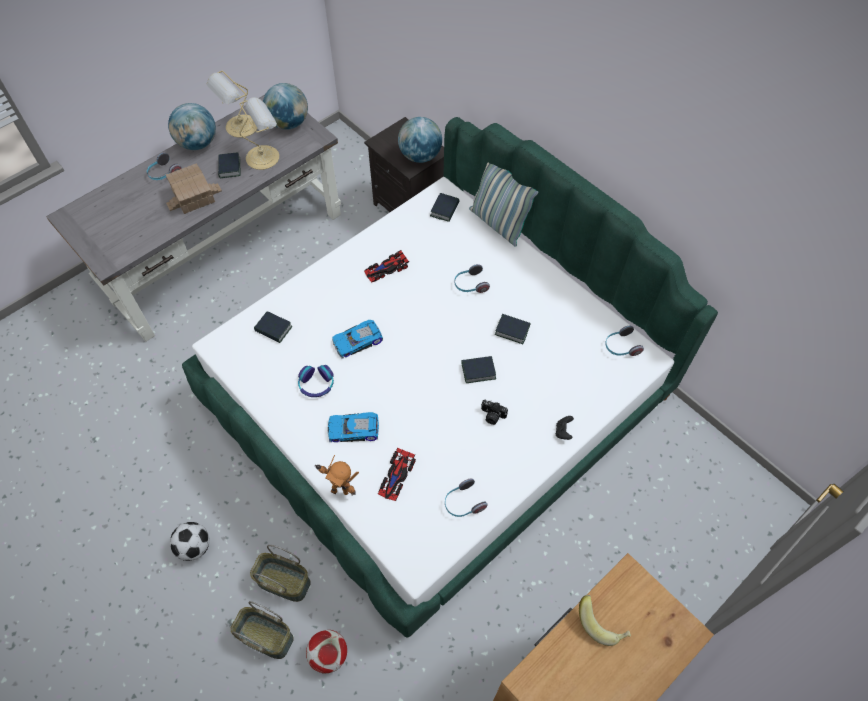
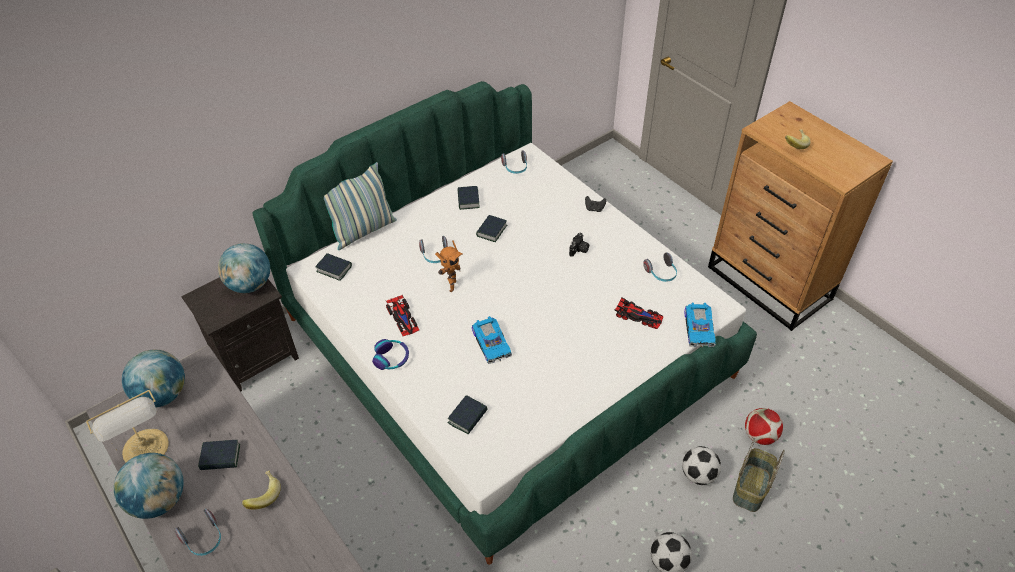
camera: 85 degrees left, 10 degrees down
(194, 198) = (263, 495): toy house -> banana
(264, 156) = (214, 419): table lamp -> none
(283, 582) = (698, 475): basket -> football
(316, 384) = (540, 377): headphones -> headphones (391, 358)
(340, 489) = (654, 357): toy robot -> toy robot (450, 286)
(353, 430) = (593, 347): toy car -> toy car (699, 328)
(478, 371) = (533, 256): book -> book (468, 200)

